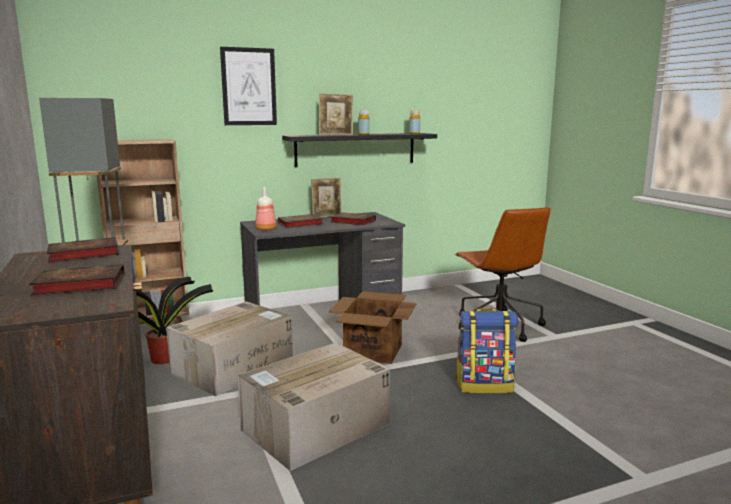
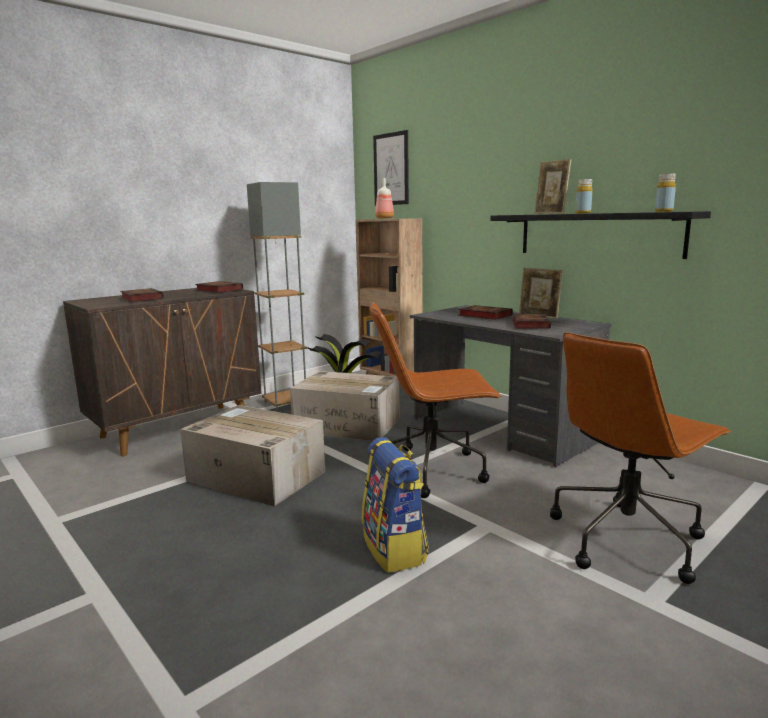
camera: 70 degrees right, 0 degrees up
(249, 87) = (486, 162): picture -> picture (391, 169)
(265, 229) = (442, 313): bottle -> bottle (384, 218)
(372, 351) = (432, 470): cardboard box -> brown office chair

